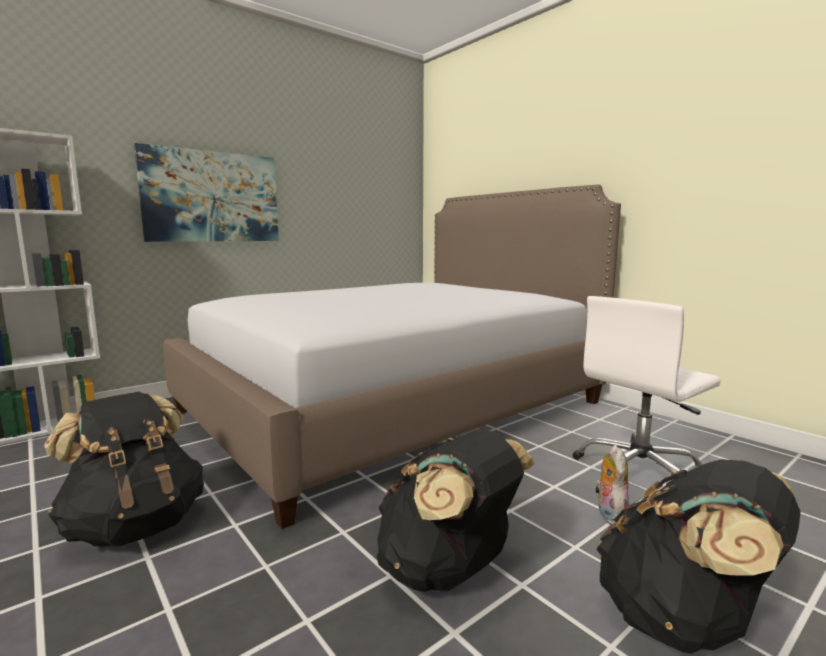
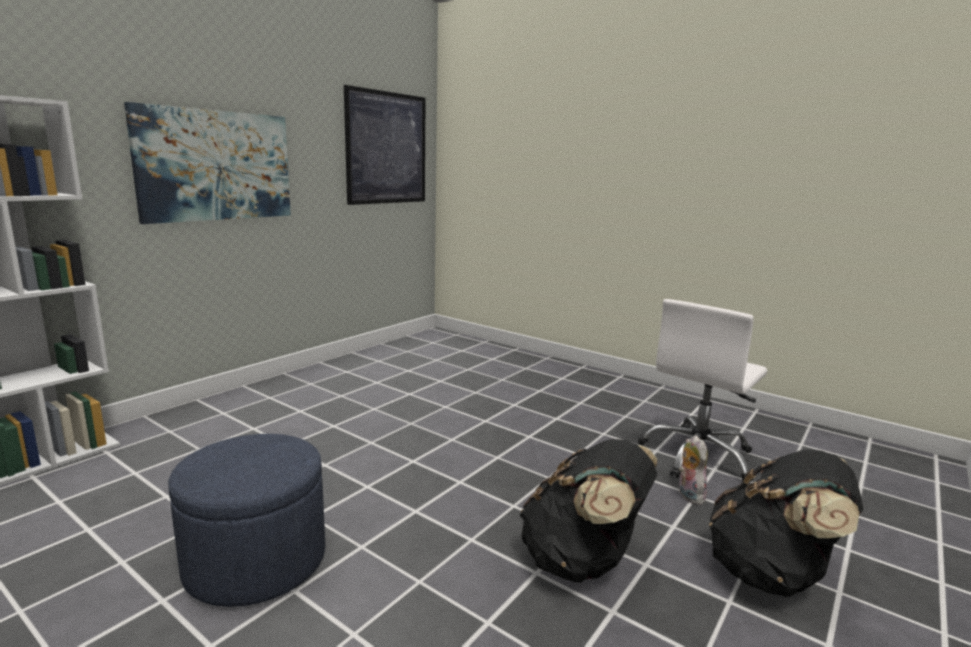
camera: 15 degrees left, 5 degrees up
(136, 525) = (256, 561): black backpack -> blue ottoman
(373, 187) = (387, 148): none -> picture
(395, 406) = (445, 401): bed -> none

